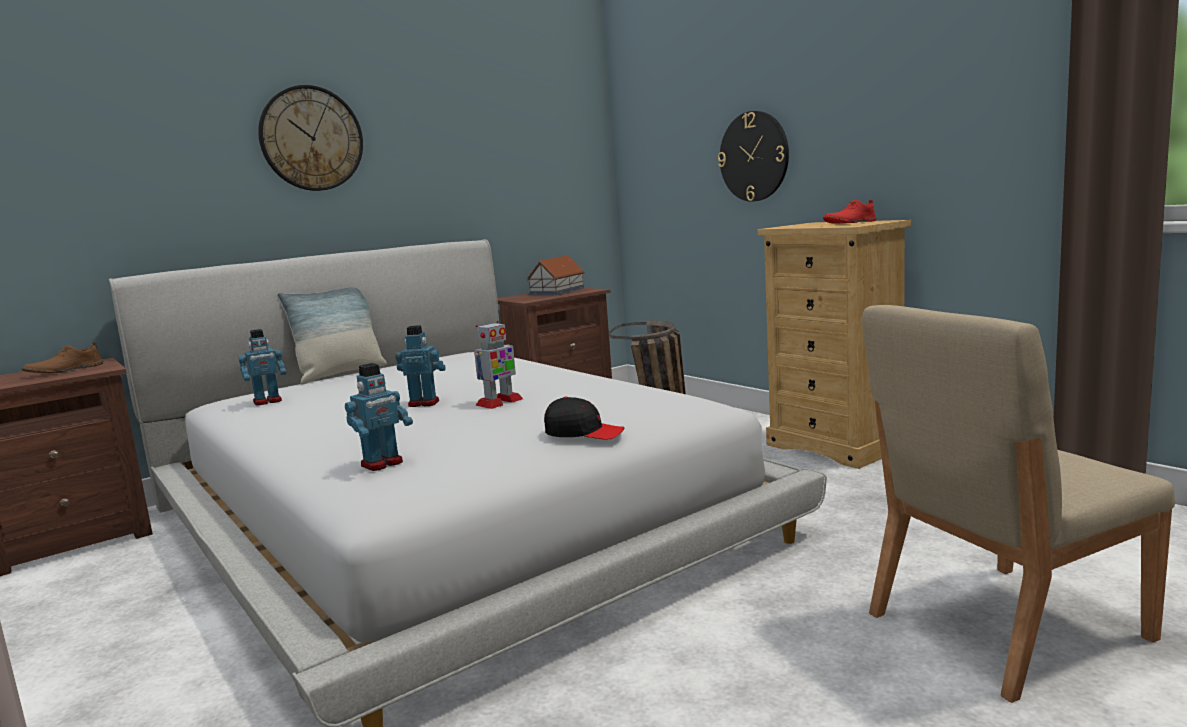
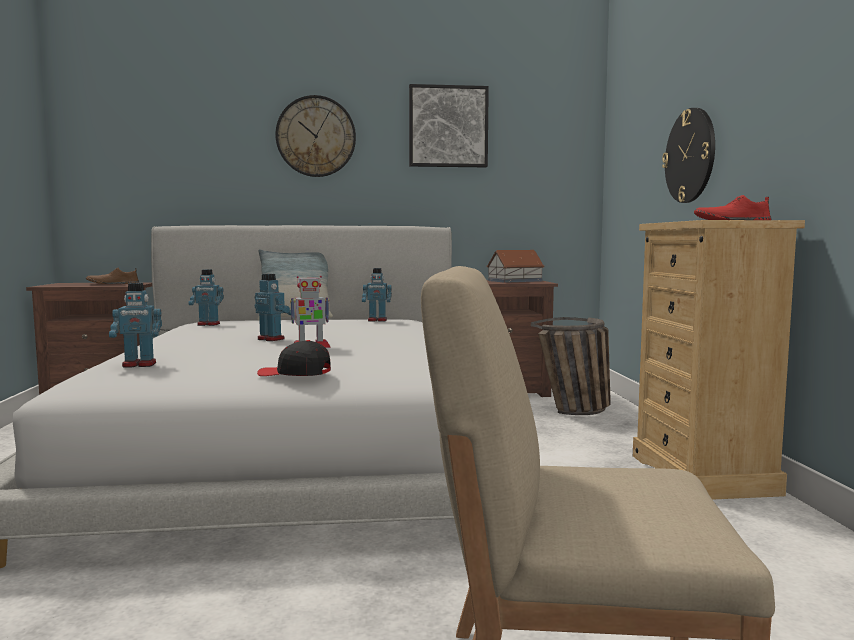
camera: 30 degrees right, 5 degrees down
(456, 359) = (377, 320): none -> toy robot
(462, 121) = (448, 126): none -> picture
(583, 433) = (295, 374): black cap -> black cap turned 150 degrees clockwise

